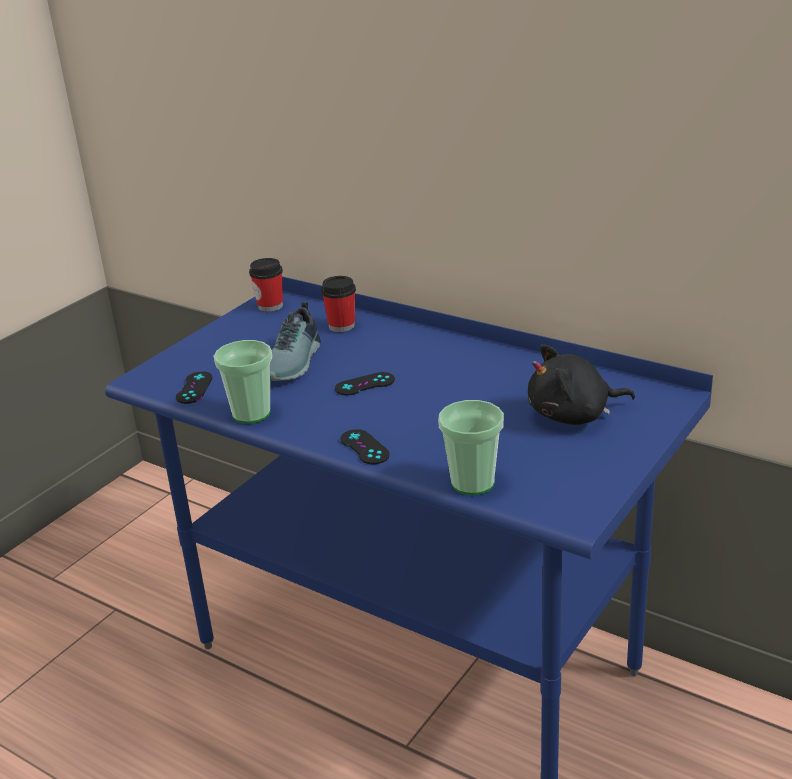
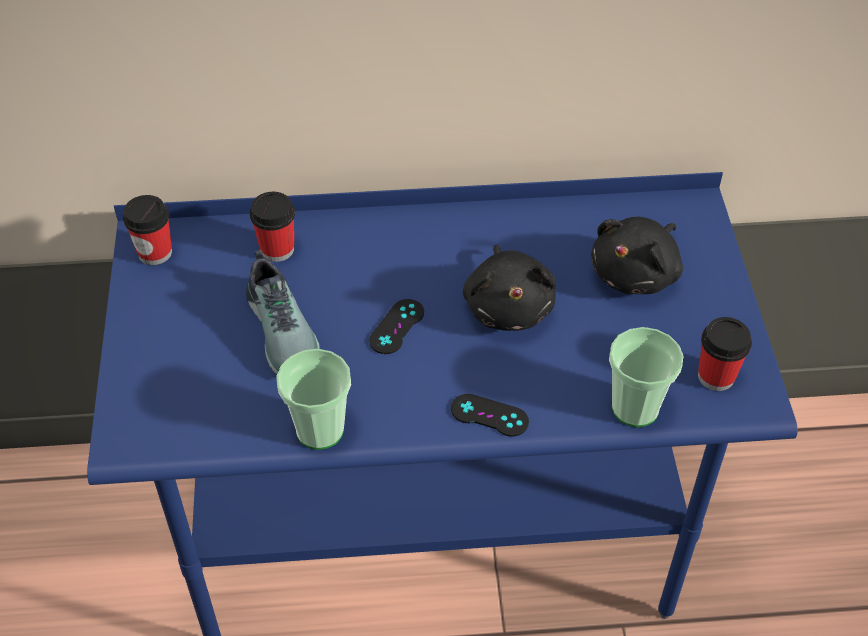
camera: 40 degrees left, 20 degrees up
(194, 388) = (209, 424): black game controller -> none
(453, 400) = (508, 306): none -> black plush toy
(561, 490) = (716, 376): none -> cup

